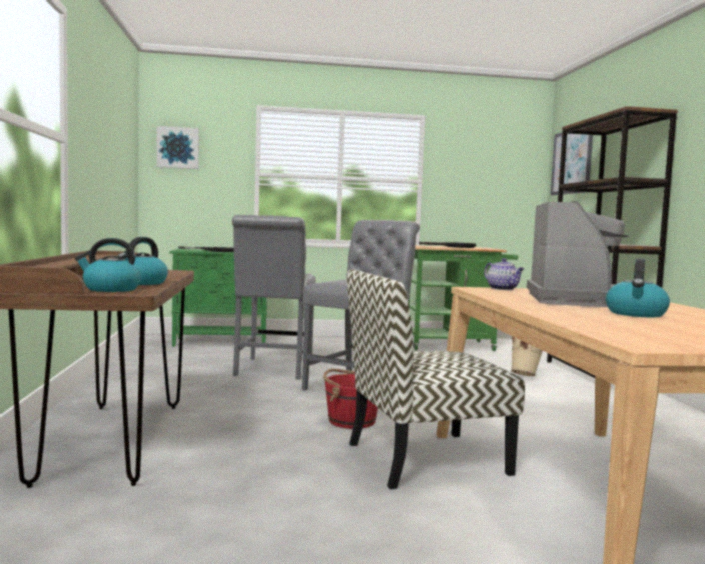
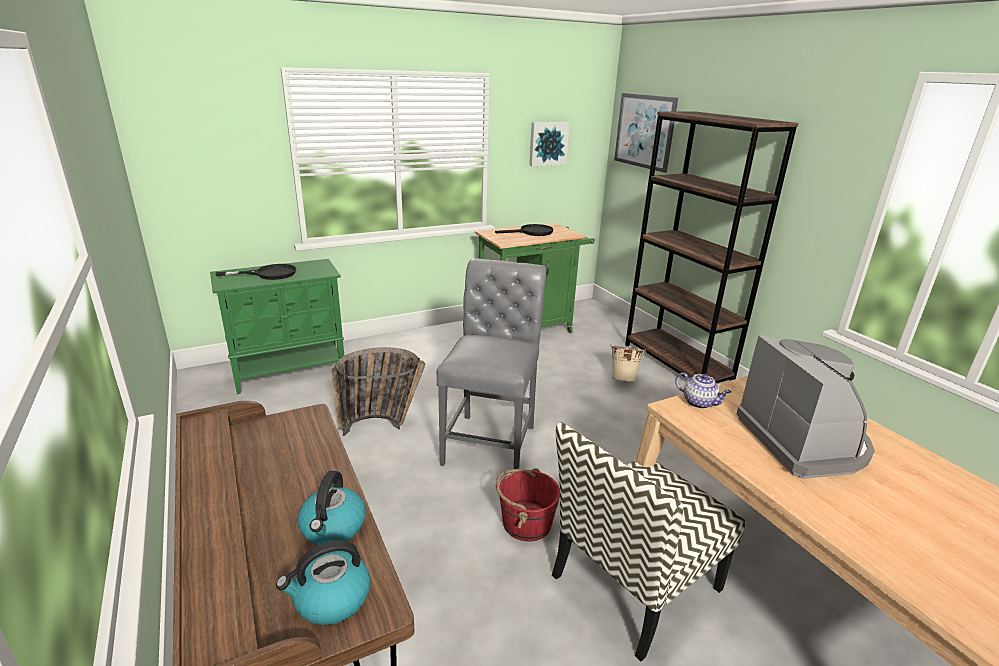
camera: 20 degrees left, 20 degrees up
(178, 148) = (179, 134): picture -> picture (548, 143)
(272, 370) = (383, 426): grey chair -> basket
(636, 314) = (899, 498): kettle -> none

